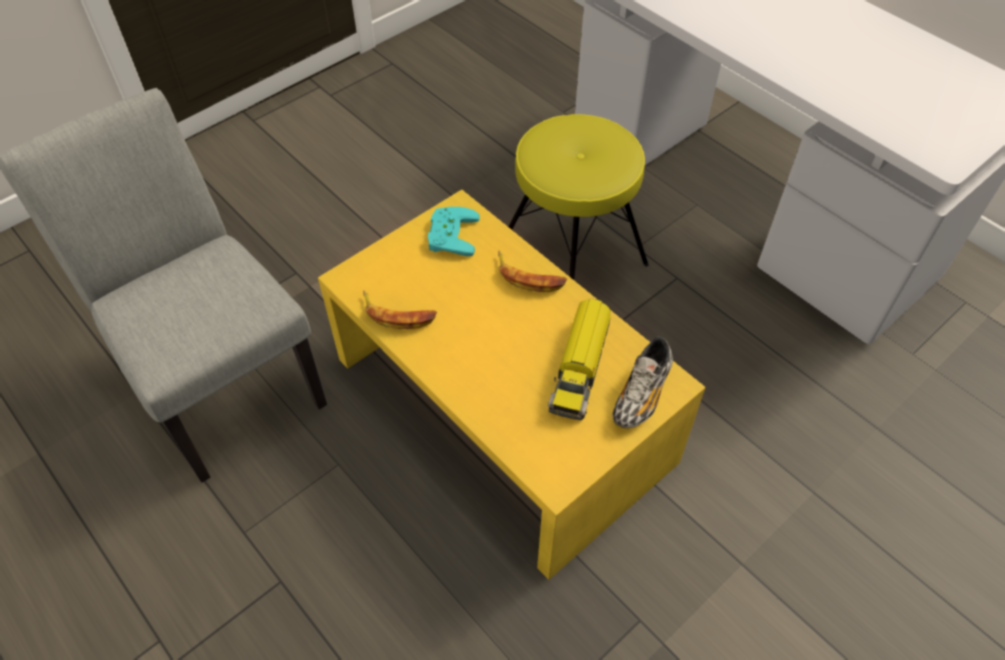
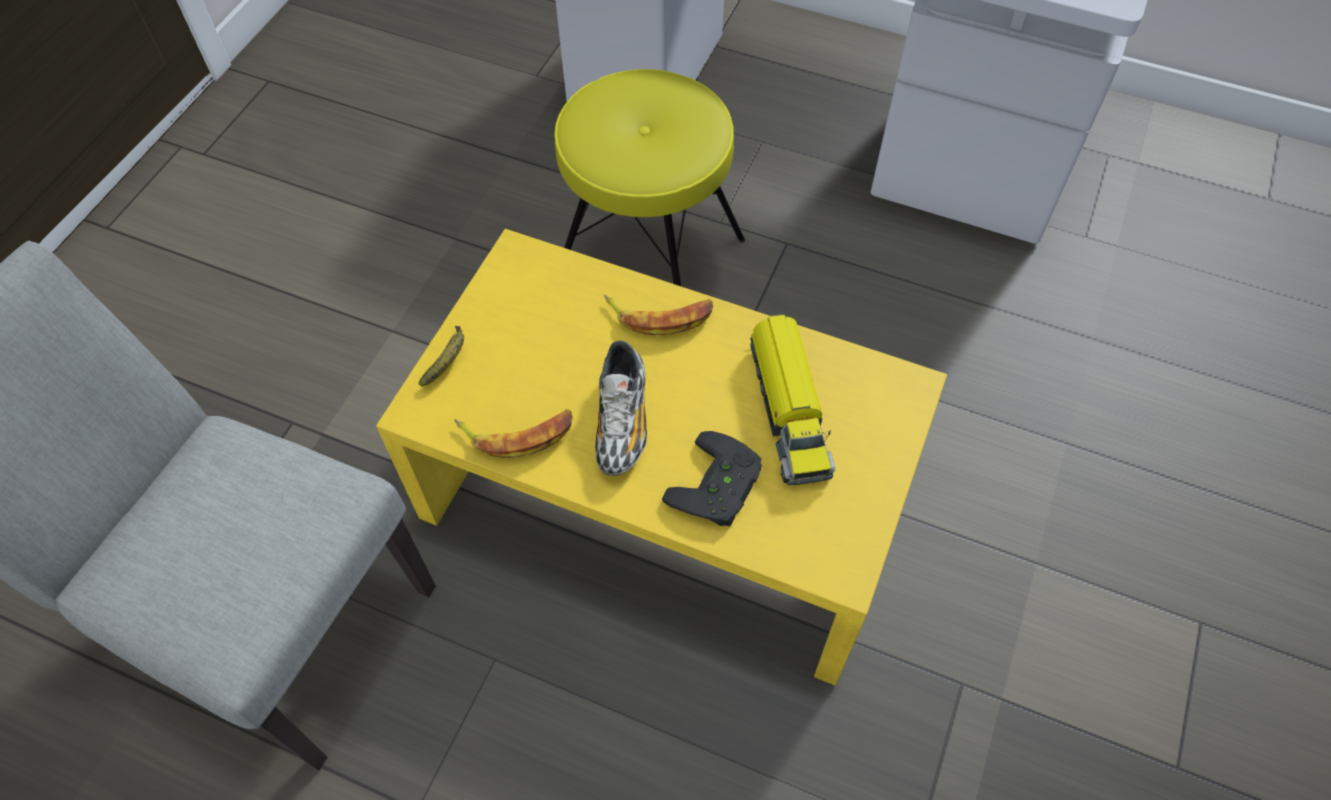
camera: 25 degrees left, 5 degrees up
(381, 255) = (448, 361): none -> banana
(449, 234) = (524, 297): turquoise game controller -> none
(505, 396) = (720, 487): none -> black game controller
(642, 394) = (881, 414): shoe -> shoe (622, 421)

